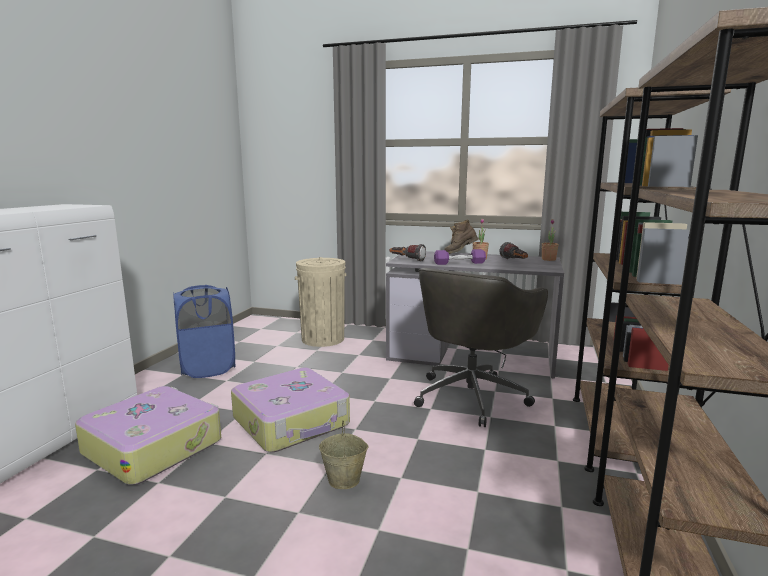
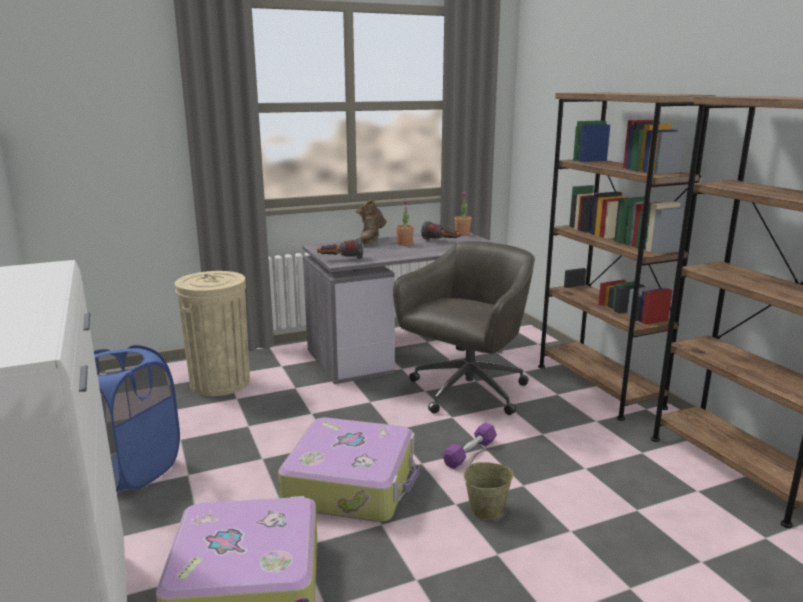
camera: 40 degrees left, 5 degrees up
(459, 263) = (401, 253): purple dumbbell -> purple dumbbell (470, 453)
(472, 396) = (466, 392): grey office chair -> grey office chair turned 135 degrees counterclockwise

